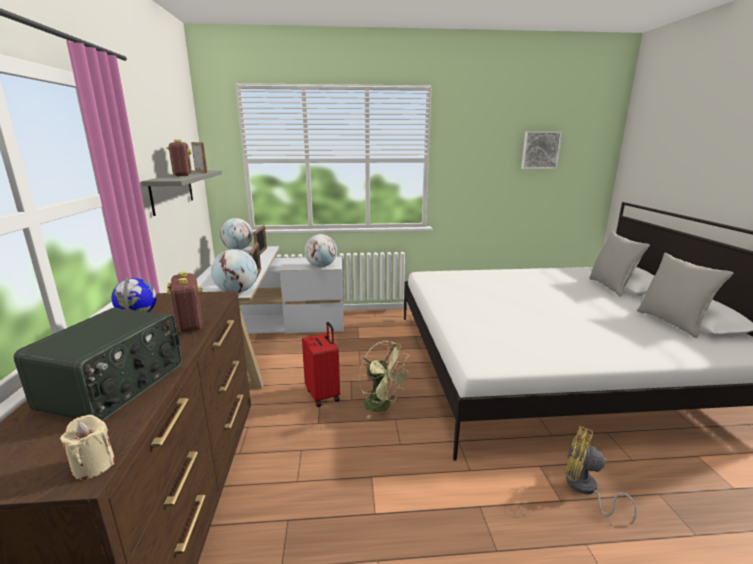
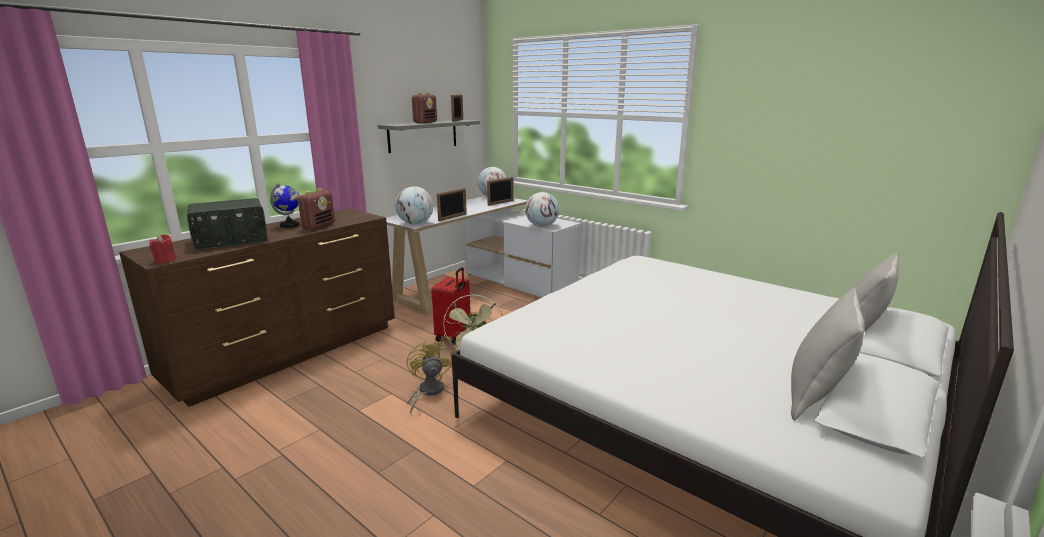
camera: 45 degrees right, 0 degrees up
(93, 465) = (165, 260): beige candle -> red candle
(540, 150) = (860, 112): picture -> none
(585, 489) = (507, 495): yellow fan -> yellow fan (427, 392)

